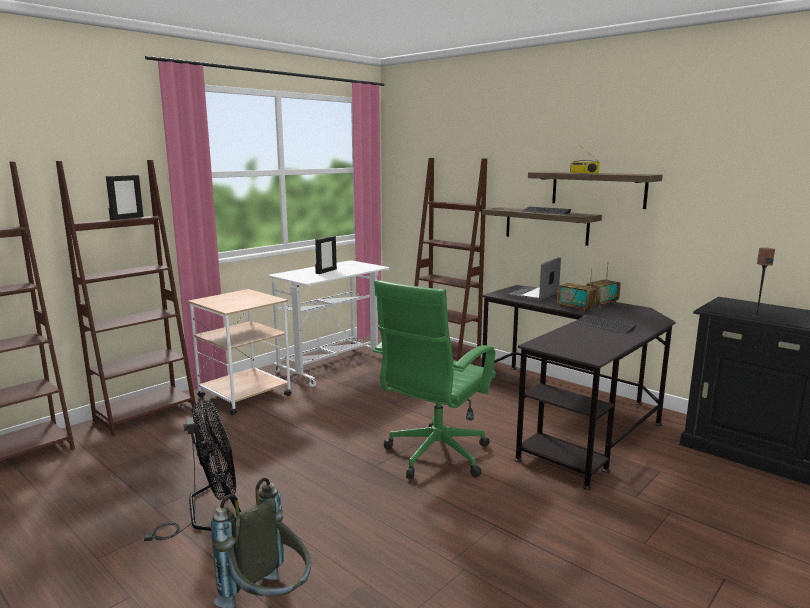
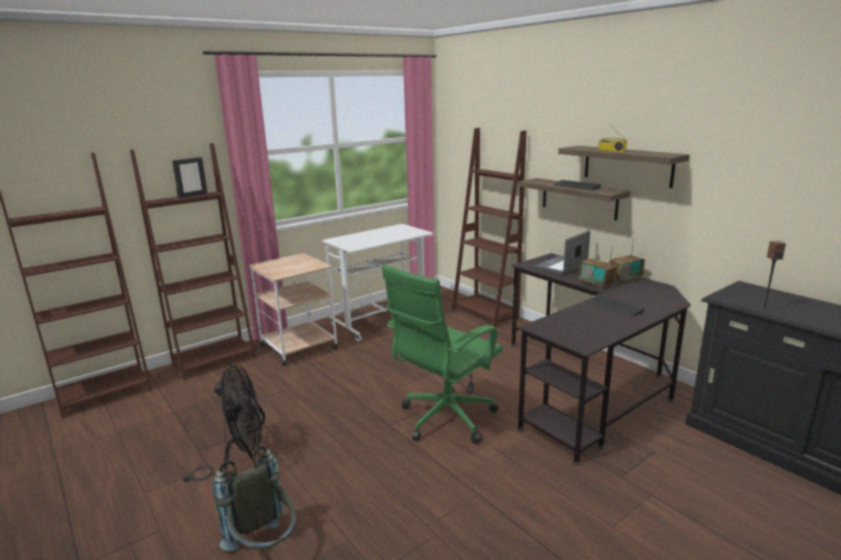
camera: 10 degrees right, 5 degrees up
(326, 271) = (374, 237): picture frame -> none

